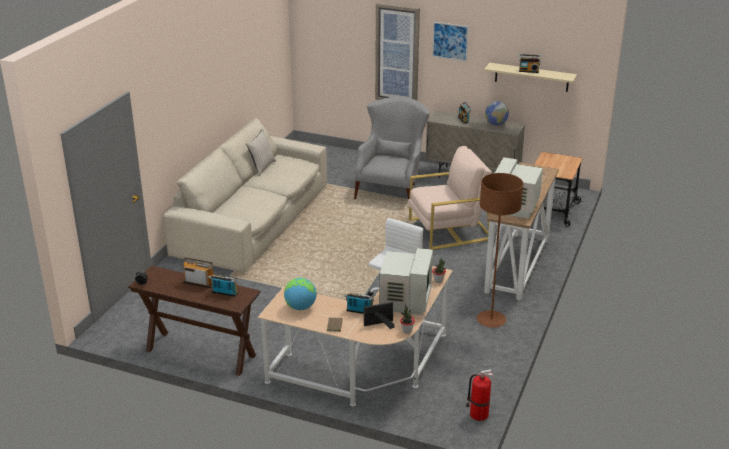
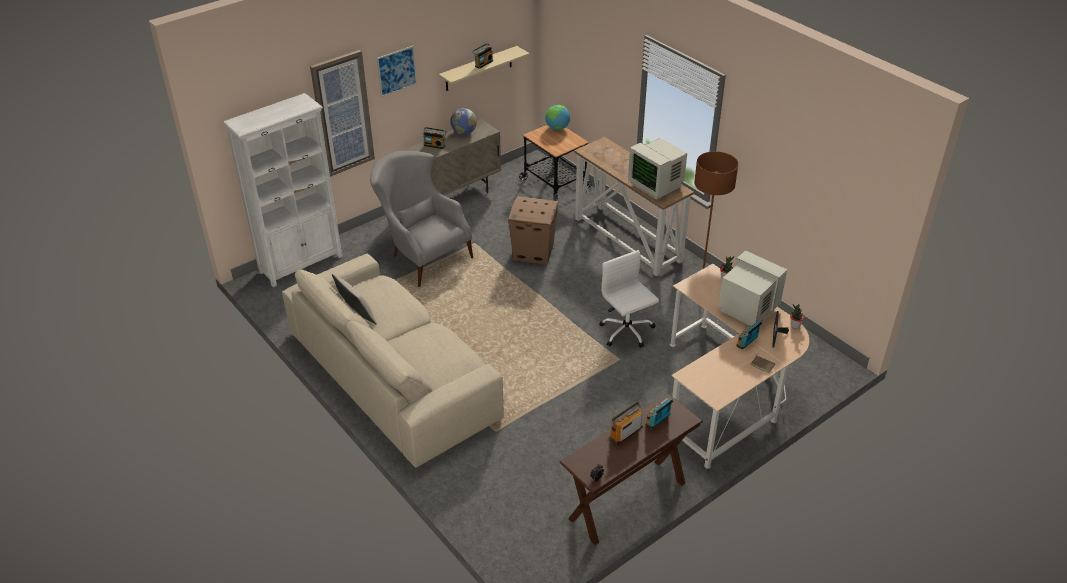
camera: 60 degrees left, 10 degrees up
(300, 307) = (718, 376): globe -> globe (557, 128)
(332, 153) = (301, 264): none -> white bookcase
(448, 229) = (534, 252): beige armchair -> cardboard box
(478, 414) = (826, 352): fire extinguisher -> none

